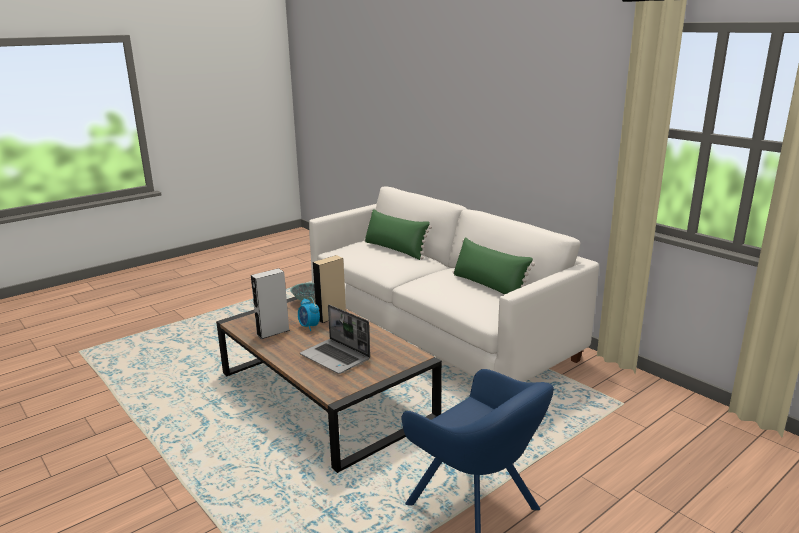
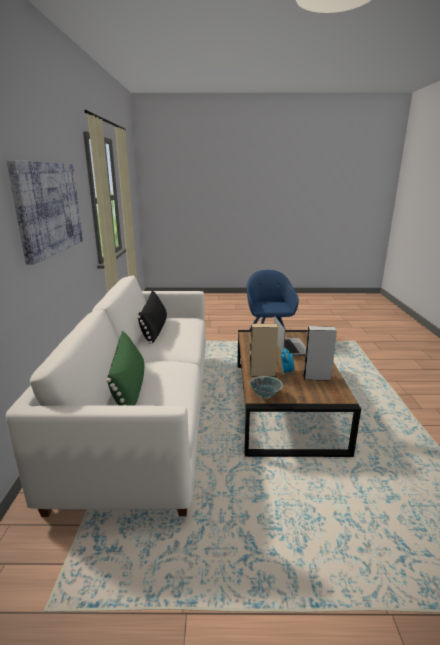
camera: 140 degrees left, 0 degrees up
(489, 286) = (154, 329): green pillow -> black pillow
(524, 112) = (47, 208): none -> picture

